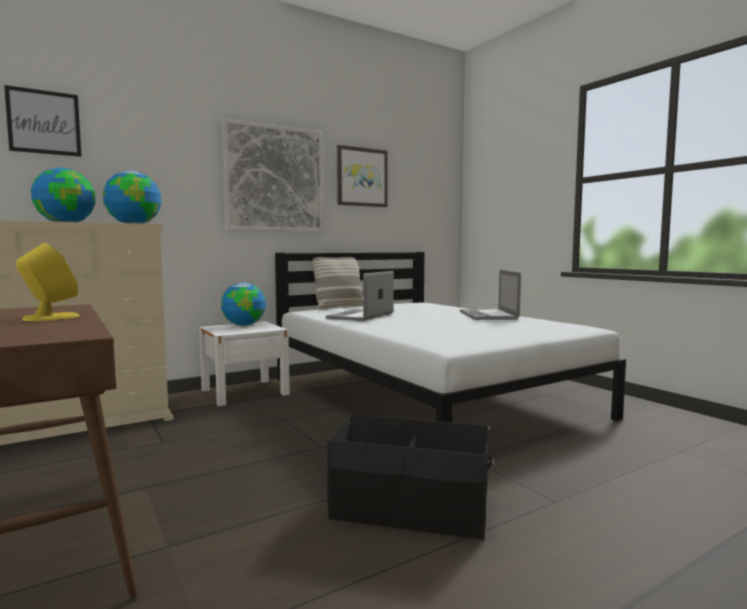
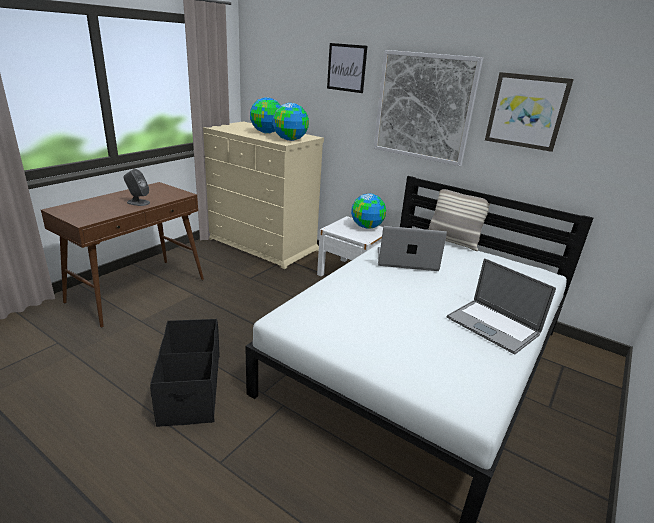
camera: 65 degrees right, 20 degrees up
(44, 122) = (283, 60): picture -> picture (346, 68)
(50, 318) = (138, 202): yellow speaker -> grey speaker
(488, 315) = (492, 326): laptop -> laptop turned 105 degrees counterclockwise

